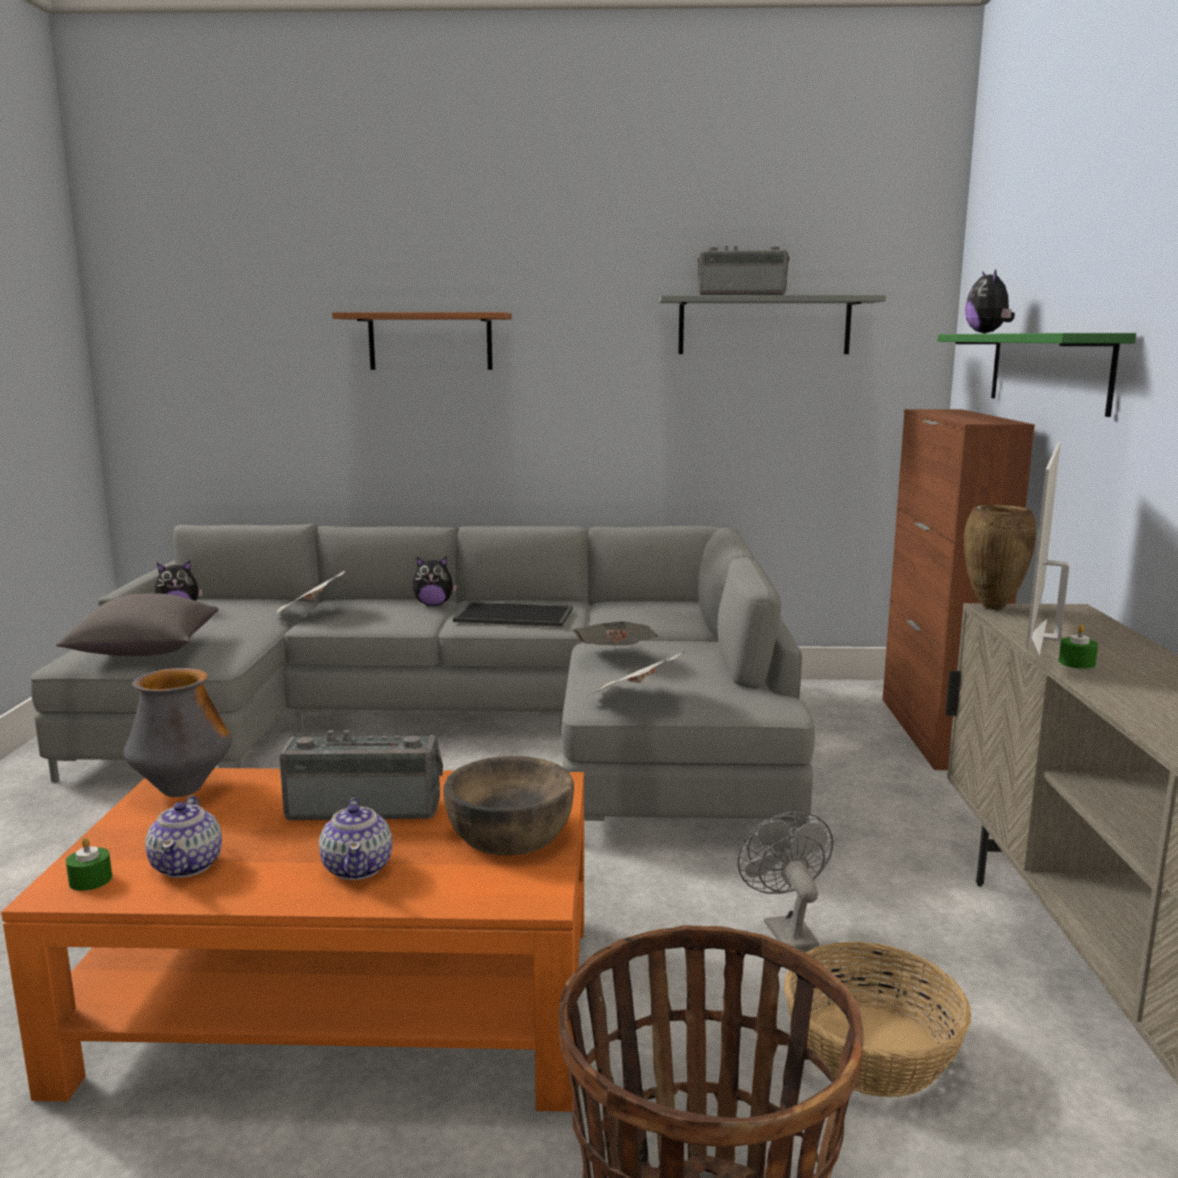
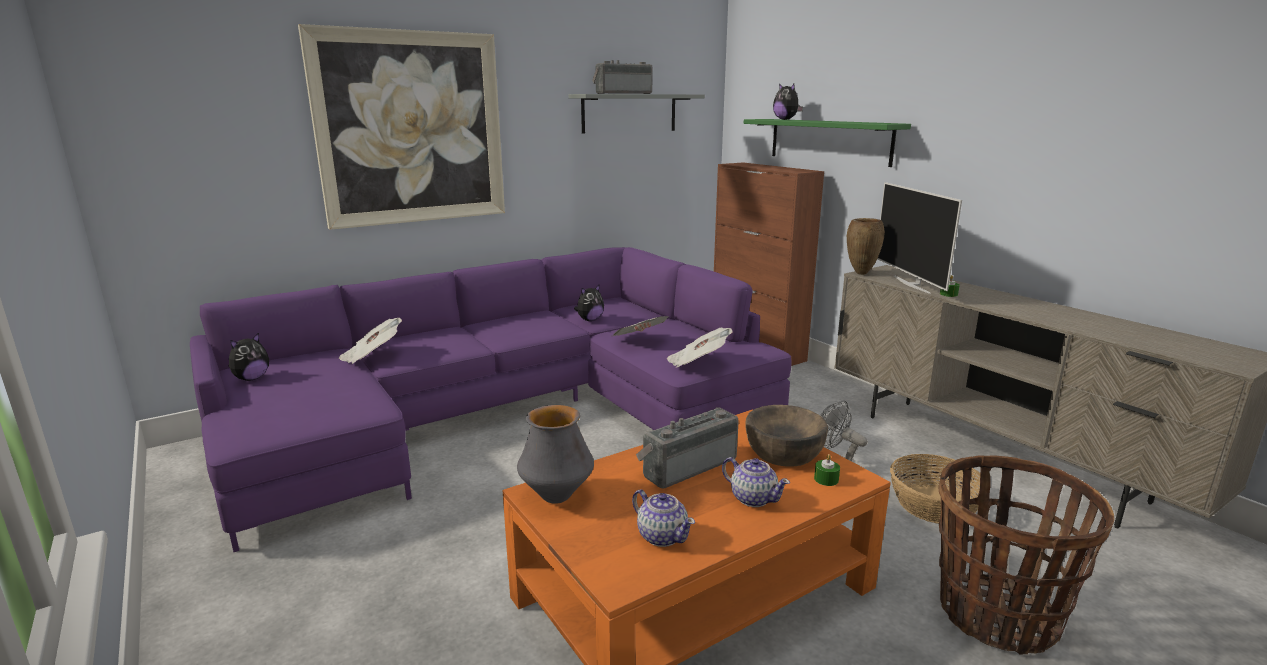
camera: 35 degrees left, 5 degrees up
(90, 880) = (624, 569): green candle -> green candle (826, 479)
(144, 651) = (295, 416): grey pillow -> none
(430, 341) = (411, 129): shelf -> picture
(434, 605) = (455, 331): plush toy -> plush toy (589, 320)
(463, 728) = (508, 414): grey sofa -> purple sofa
(515, 615) = (527, 327): tray -> none

